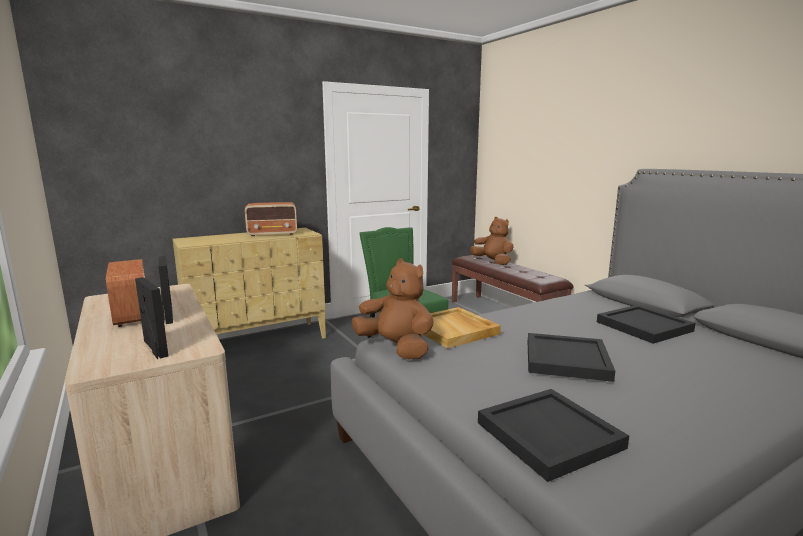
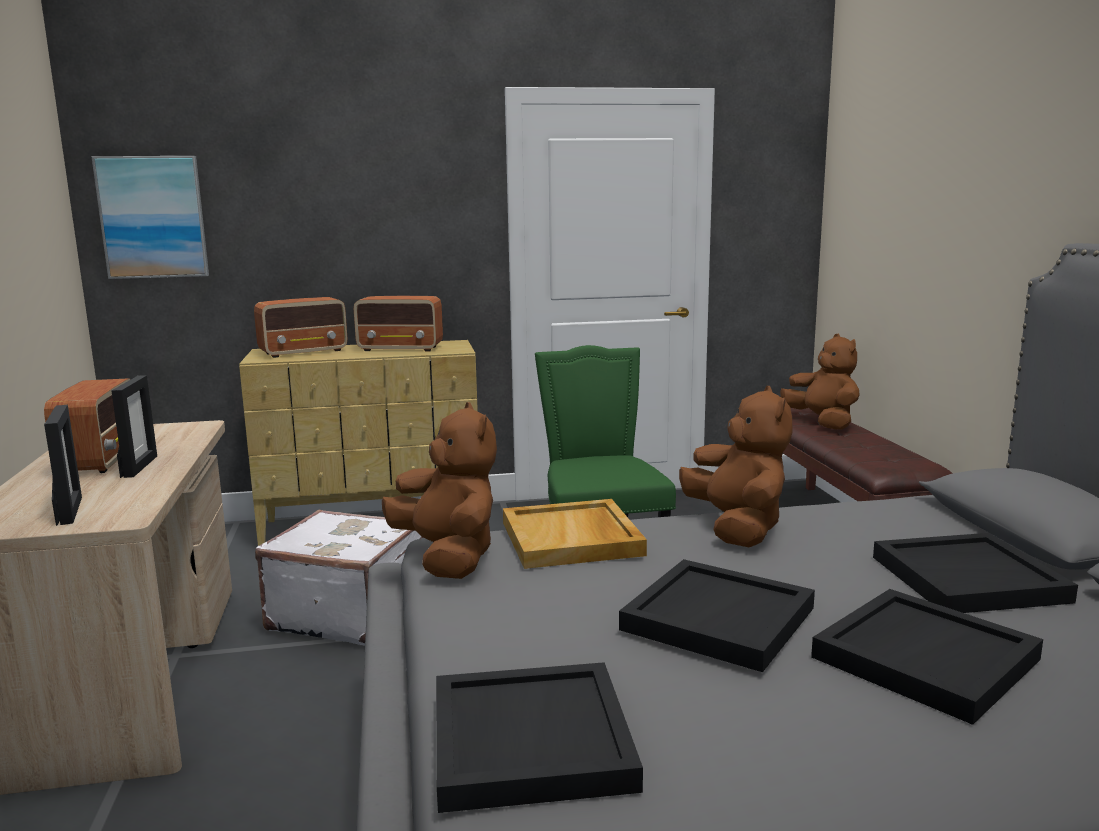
camera: 20 degrees right, 0 degrees up
(100, 153) = (153, 217): none -> picture
(212, 238) = (304, 352): none -> radio
(280, 394) = (349, 614): none -> white suitcase
(523, 315) = (737, 528): none -> brown plush toy
(667, 363) = (924, 657): none -> black tray

